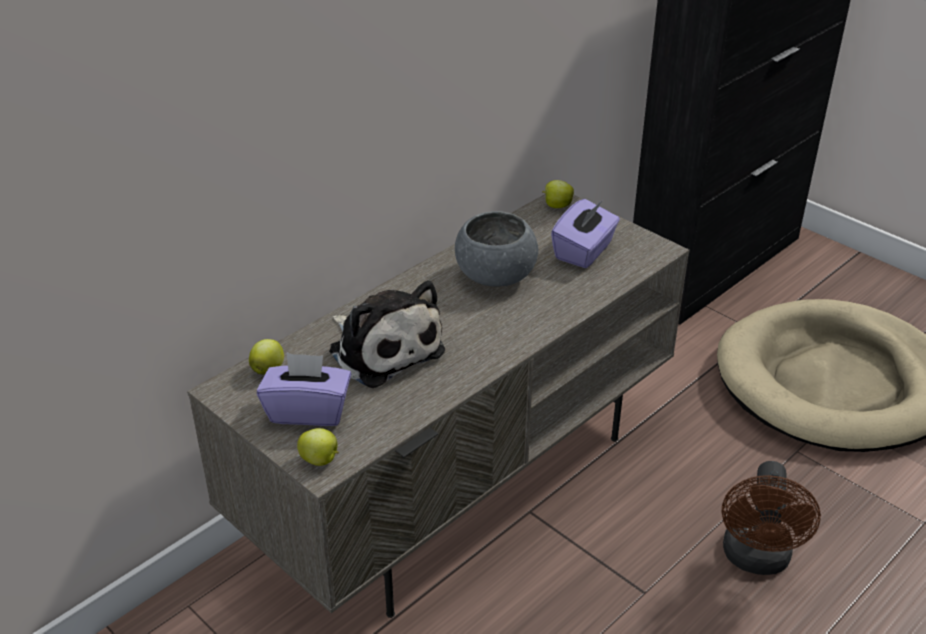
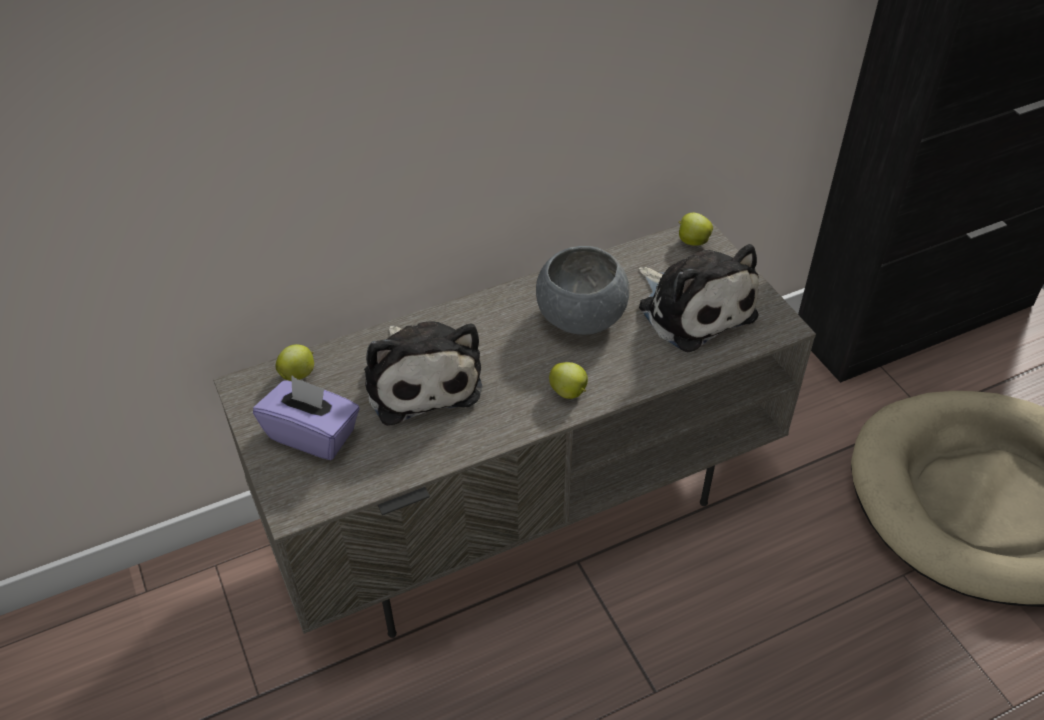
camera: 20 degrees right, 10 degrees up
(320, 460) = (297, 497): apple -> apple (569, 392)
(584, 251) = (693, 308): purple tissue box -> plush toy
(756, 559) = (794, 692): brown fan -> none

